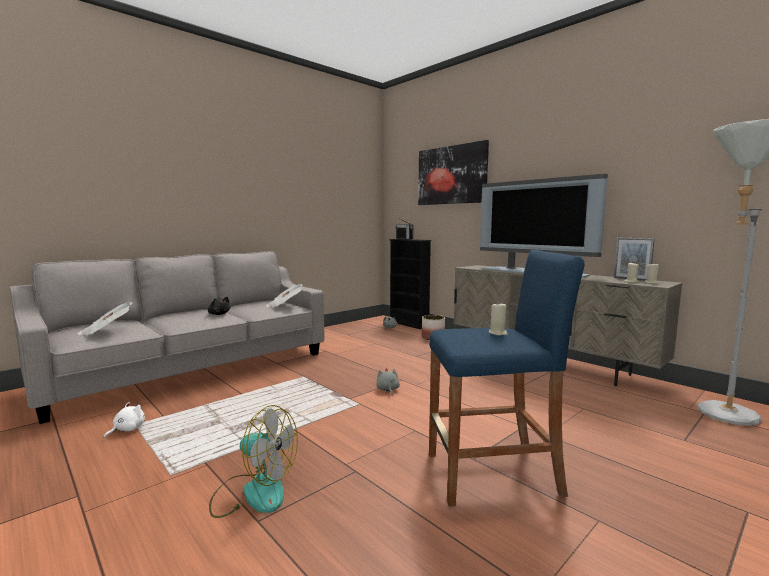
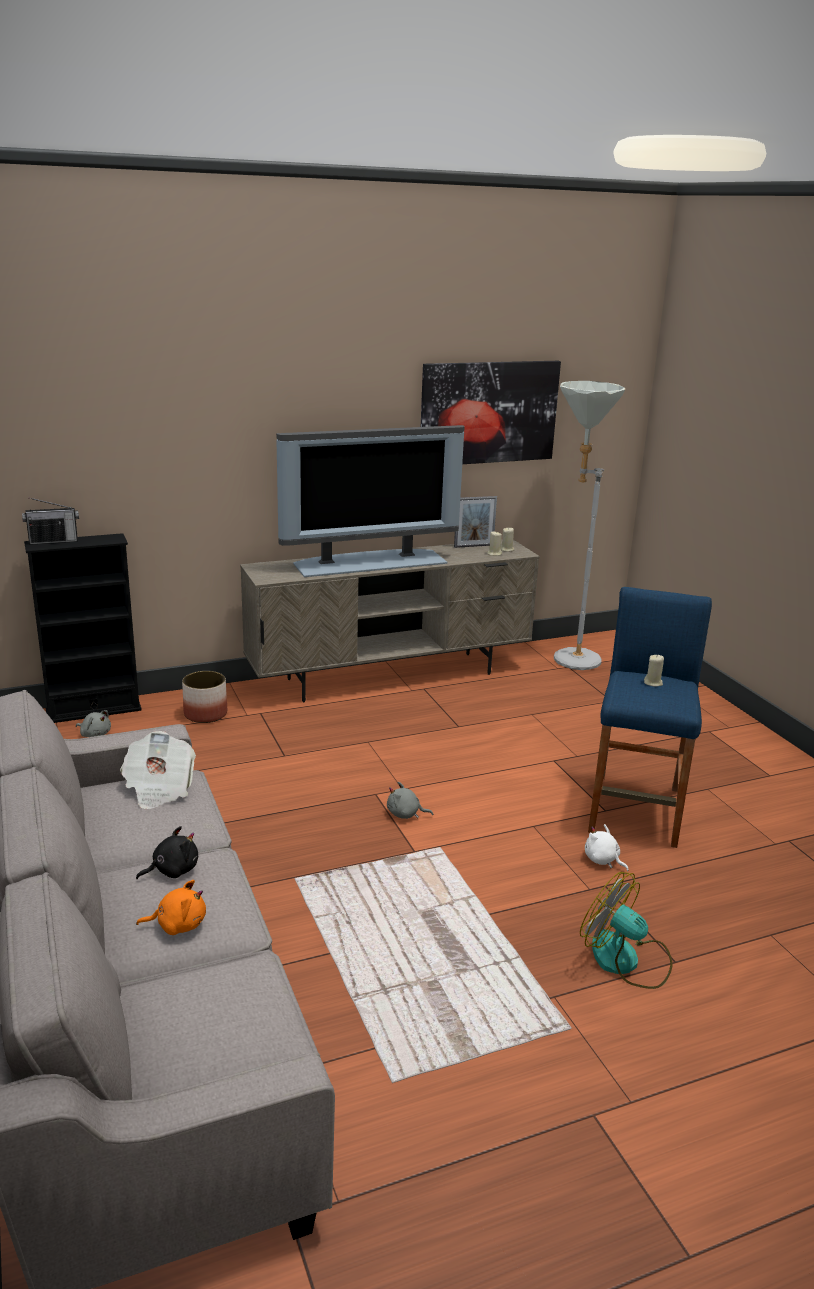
camera: 70 degrees left, 15 degrees up
(106, 331) = (229, 1017): newspaper -> none
(127, 429) = (406, 1090): white plush toy -> white plush toy (603, 860)
(177, 319) = (178, 924): none -> orange plush toy
(253, 492) = (625, 960): fan -> fan turned 90 degrees counterclockwise
(451, 175) = (159, 401): picture -> picture (488, 412)

